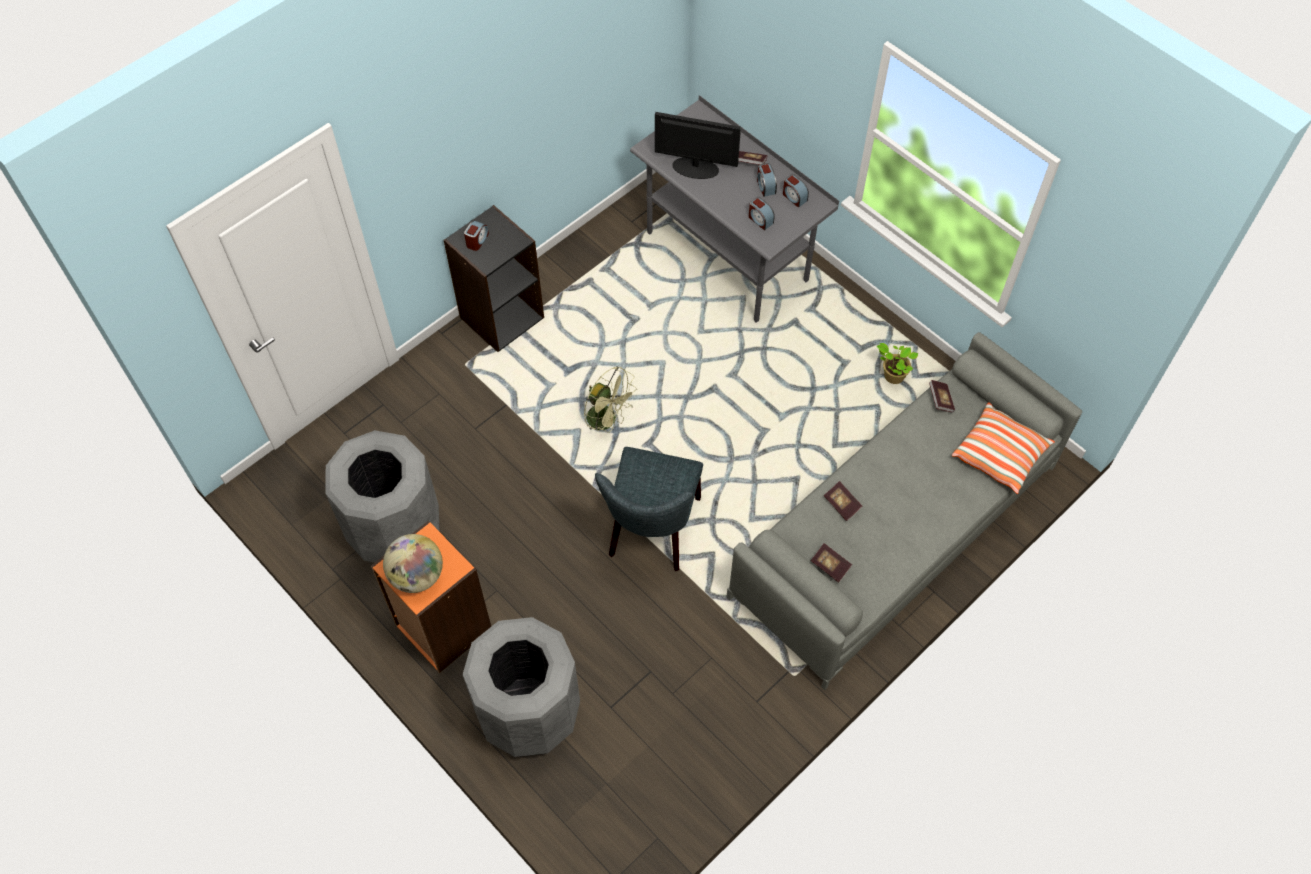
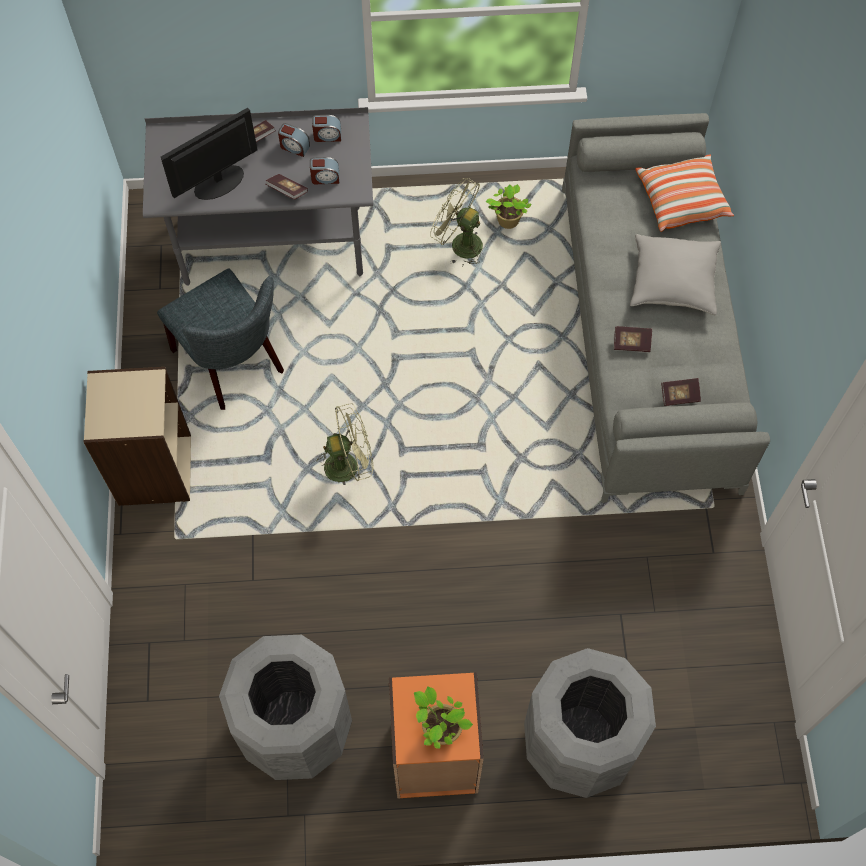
camera: 50 degrees left, 5 degrees up
(417, 576) = (440, 729): globe -> potted plant
(477, 240) = (115, 414): alarm clock -> none
(501, 317) = (154, 470): black bookcase -> beige bookcase
(652, 532) = (490, 513): grey chair -> grey chair (233, 365)
(843, 361) = (459, 244): none -> green fan
(922, 496) = (673, 282): none -> grey pillow
(940, 400) = (598, 199): book -> book (287, 191)

